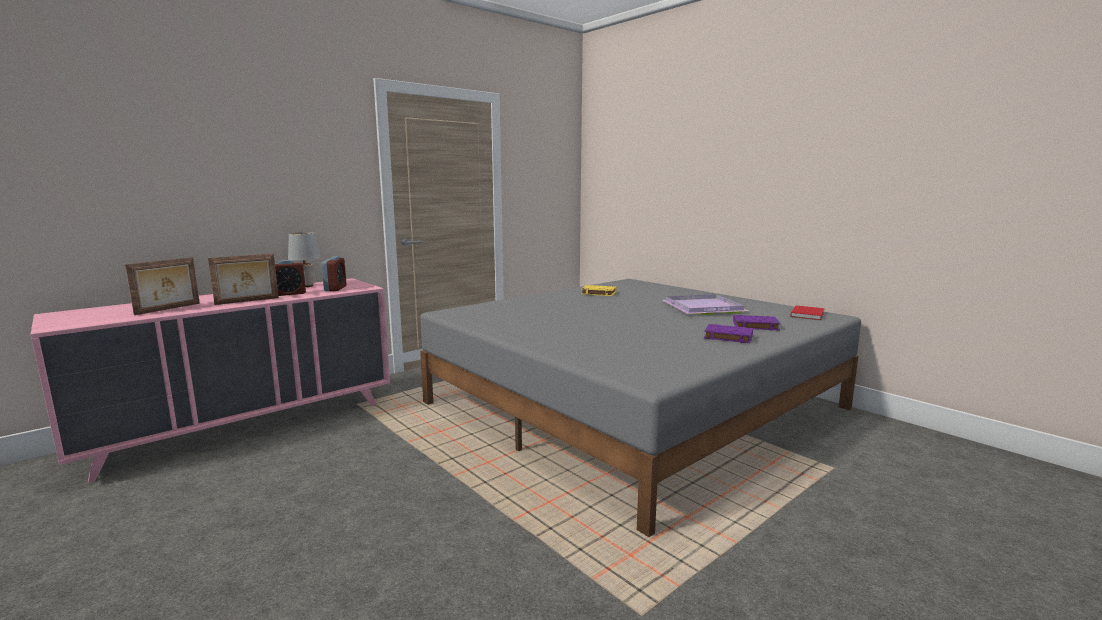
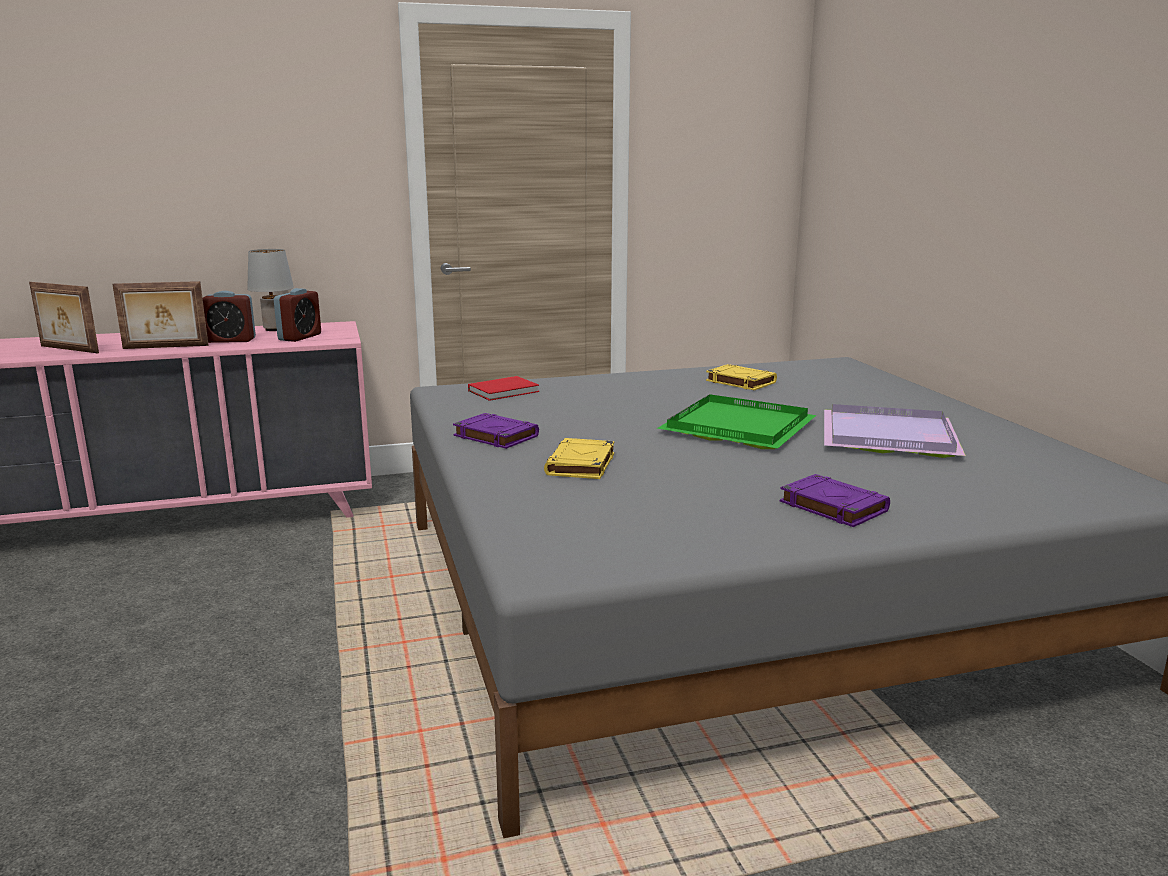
camera: 25 degrees right, 5 degrees up
(168, 309) = (68, 349): picture frame -> picture frame turned 60 degrees clockwise
(586, 336) = (581, 465): none -> yellow book
(633, 312) = (739, 428): none -> green tray
(755, 326) = (930, 491): purple book -> purple book (495, 436)
(808, 314) = (1099, 481): red book -> red book (505, 391)

